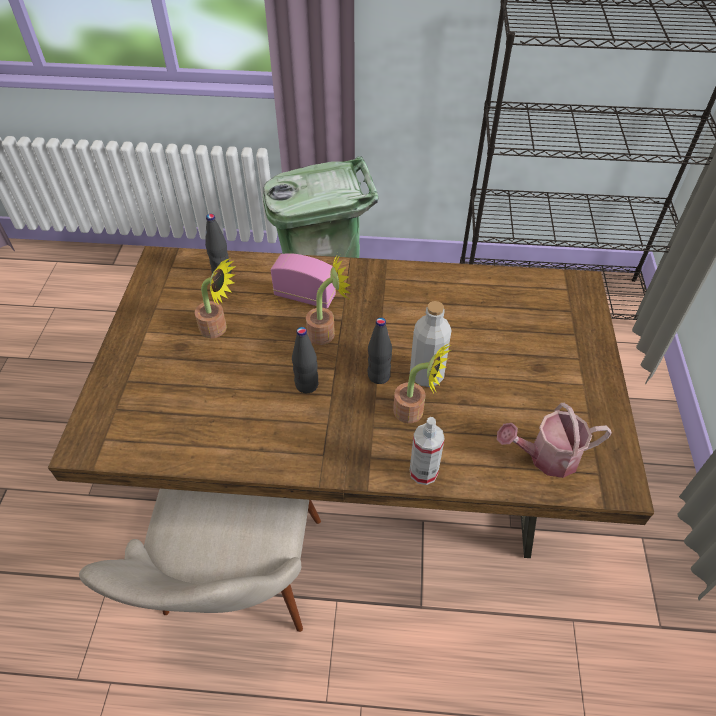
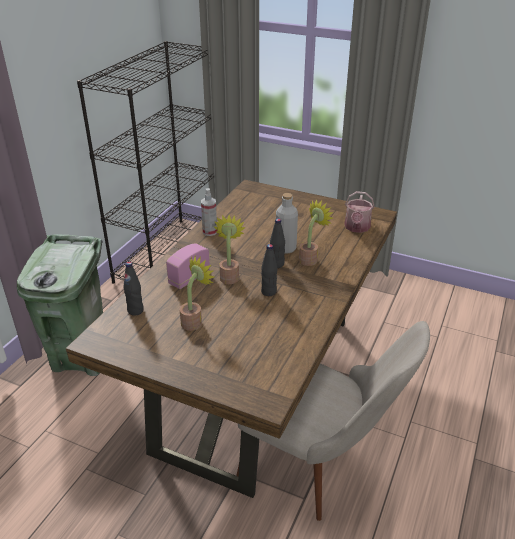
camera: 70 degrees left, 15 degrees down
(423, 472) = (351, 265): spray bottle -> spray bottle (210, 232)

